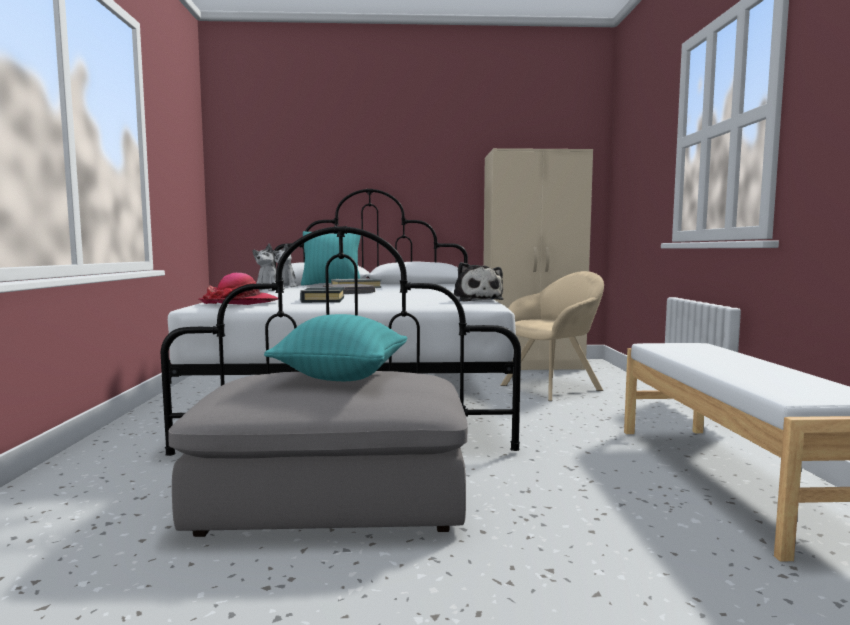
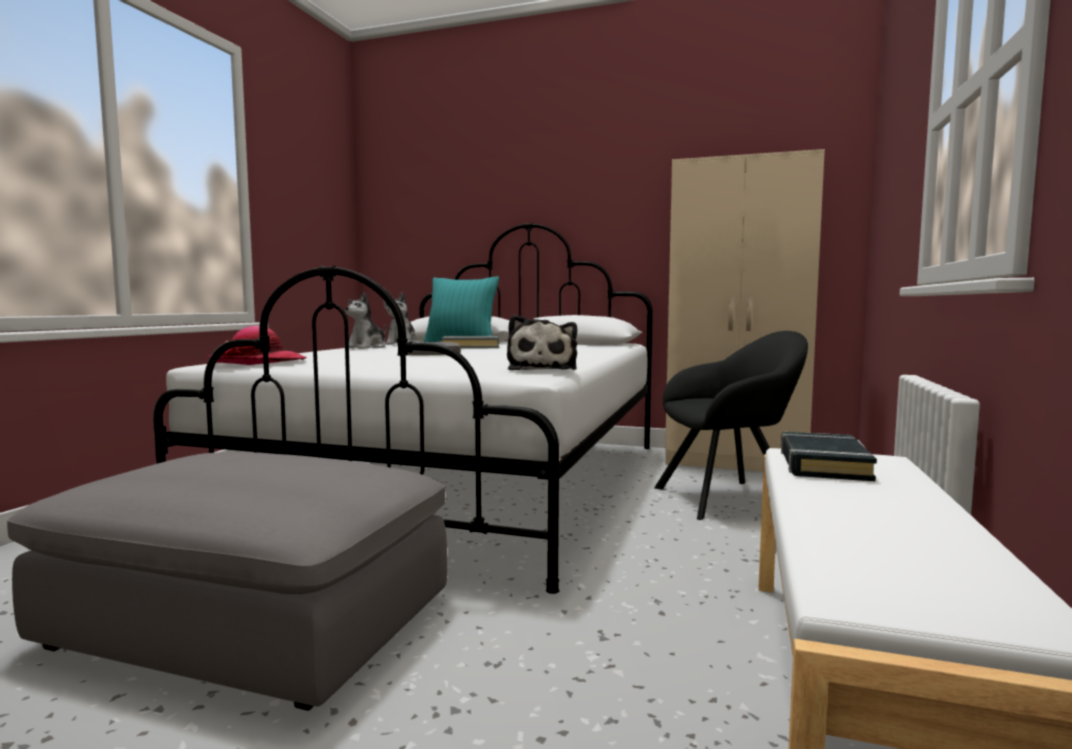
camera: 20 degrees right, 0 degrees up
(323, 300) = (362, 362): black book -> black book (822, 464)
(342, 377) = (267, 466): turquoise pillow -> none
(555, 387) = (730, 498): beige armchair -> black armchair

